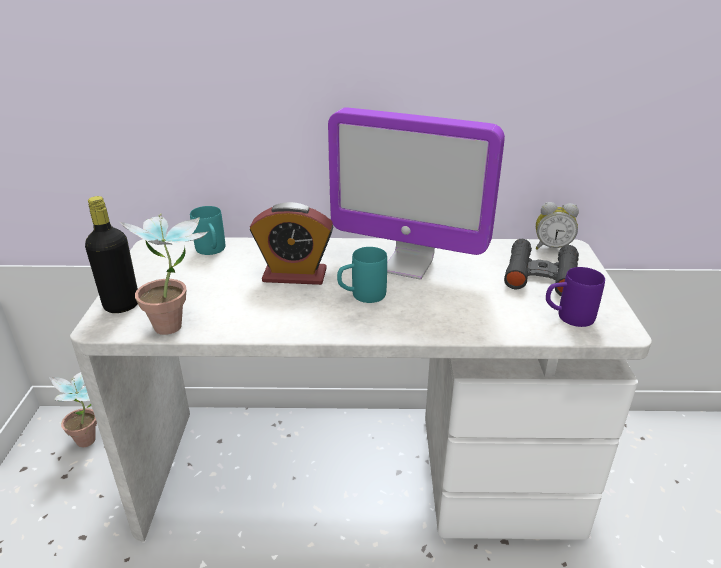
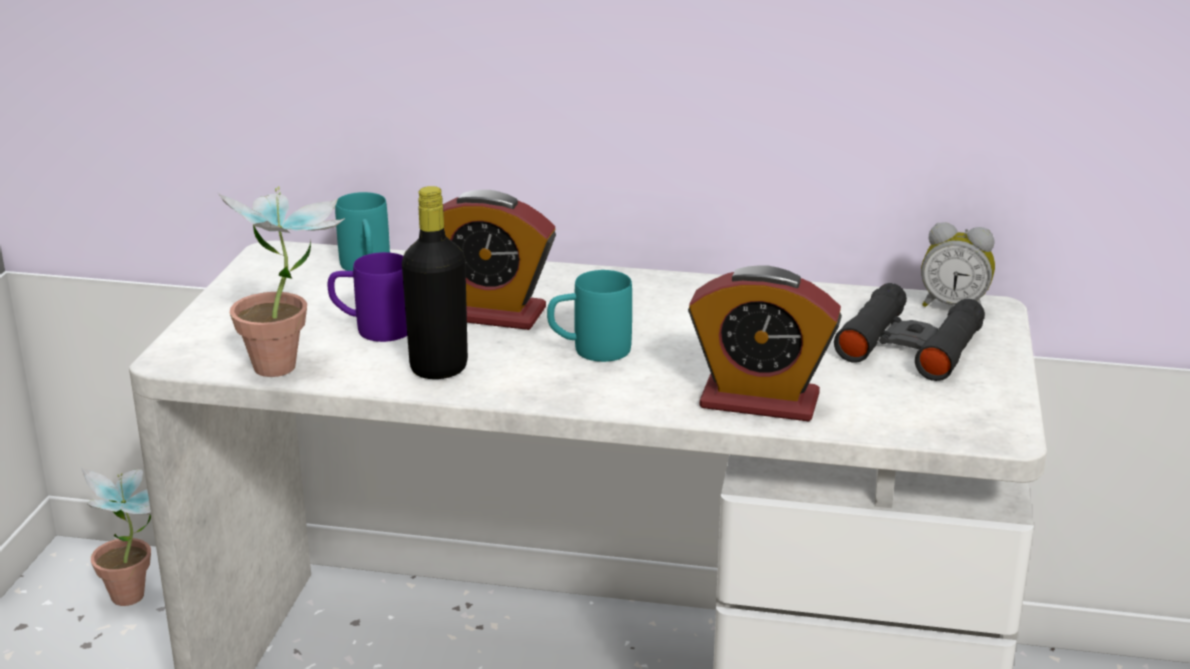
camera: 10 degrees right, 5 degrees down
(122, 305) = (210, 333): black bottle -> black bottle (439, 368)
(408, 265) = (685, 313): monitor -> none
(474, 321) = (759, 401): none -> alarm clock
(567, 317) = (920, 408): purple mug -> purple mug (372, 329)

